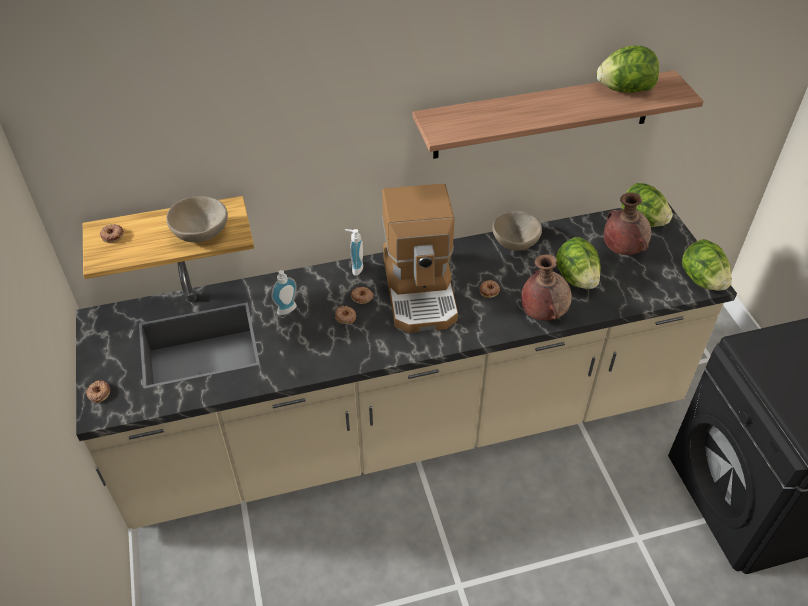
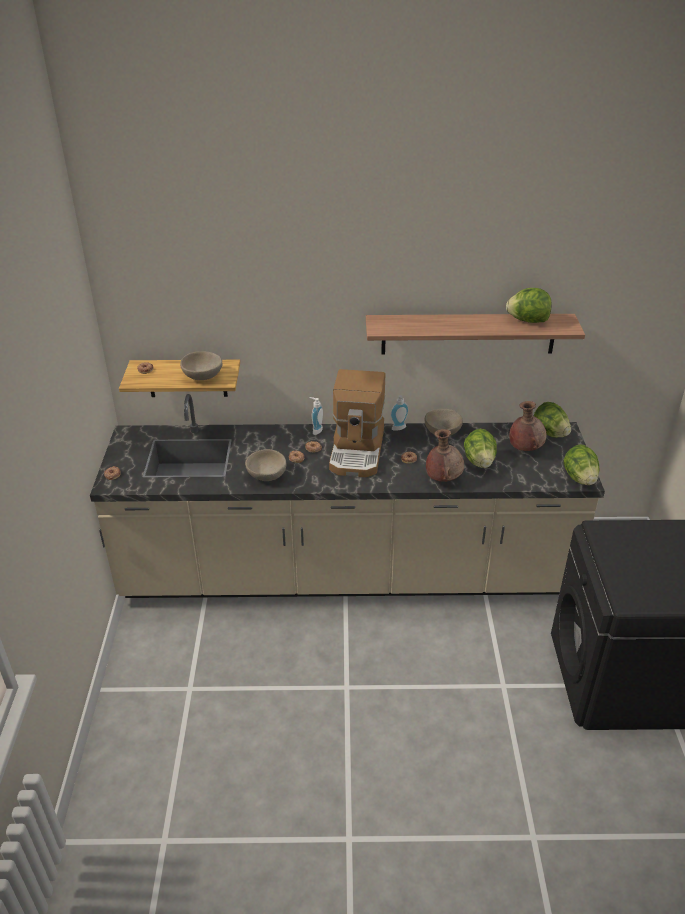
camera: 15 degrees right, 10 degrees down
(288, 311) = (257, 448): soap dispenser -> soap dispenser (399, 429)
(315, 352) = (266, 475): none -> beige bowl

